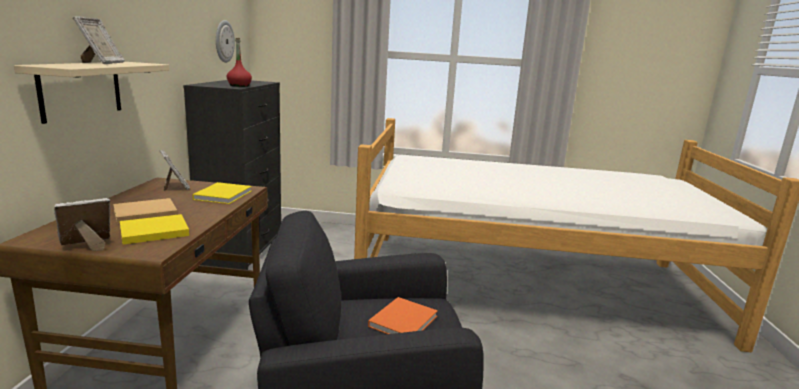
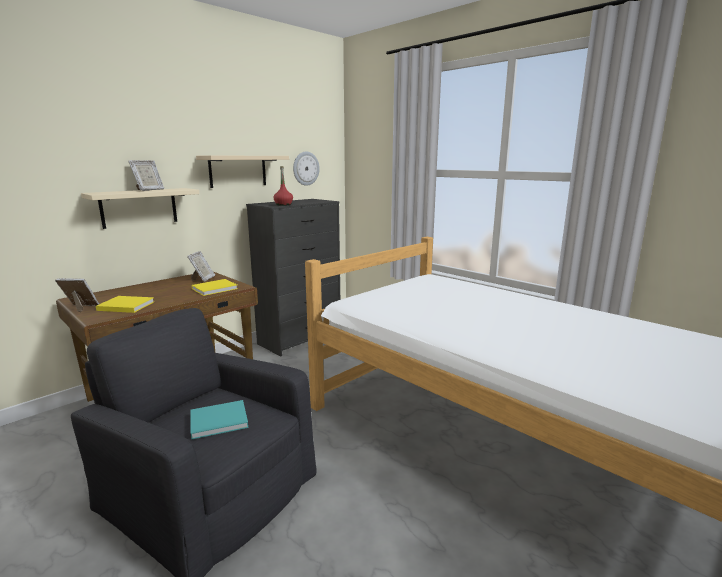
camera: 40 degrees right, 0 degrees up
(143, 213) = (148, 293): beige book -> none
(172, 40) = (238, 171): none -> beige shelf
(404, 320) = (221, 420): orange book -> turquoise book

